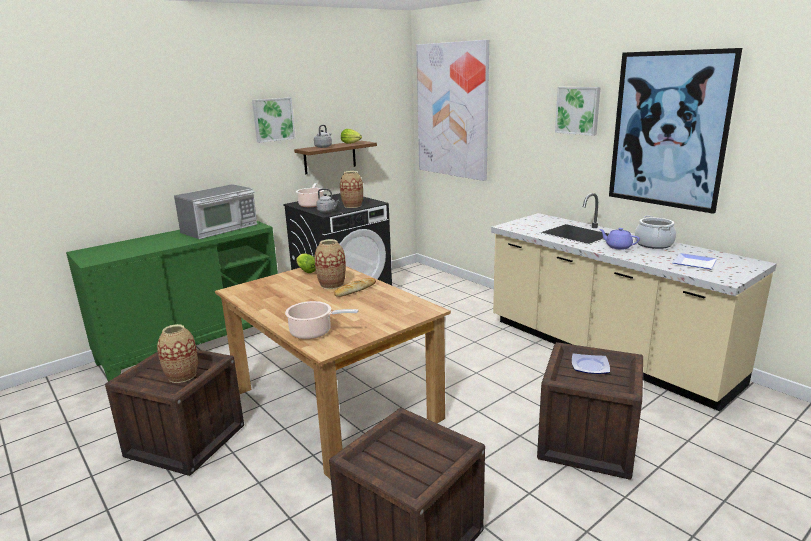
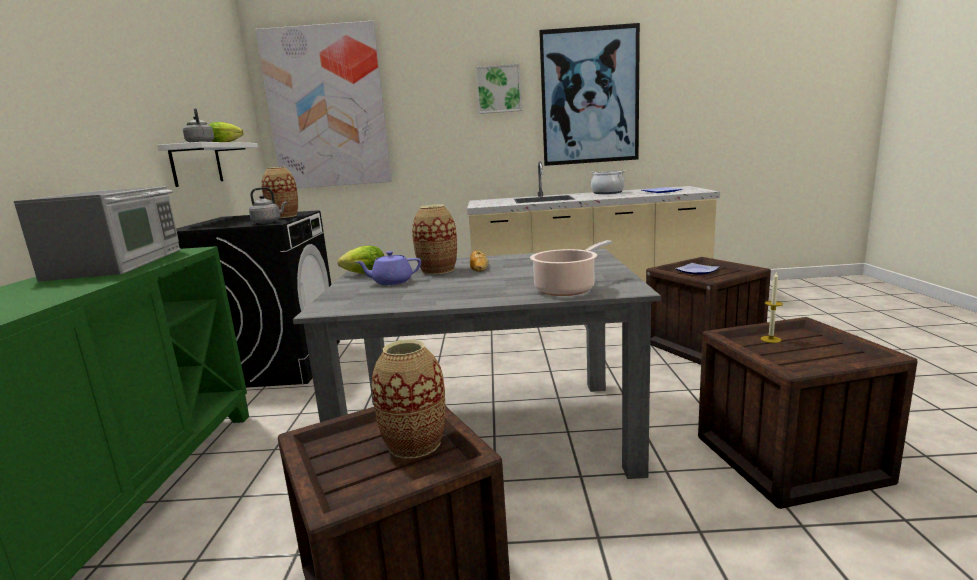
camera: 50 degrees left, 5 degrees down
(273, 119) = (124, 90): picture -> none
(311, 204) = (215, 225): cooking pot -> none
(330, 157) = (196, 164): brown shelf -> white shelf
(336, 403) = (490, 430): brown dining table -> grey dining table
(419, 440) = (770, 339): none -> candle
(618, 247) = (595, 196): purple teapot -> purple teapot (391, 282)

